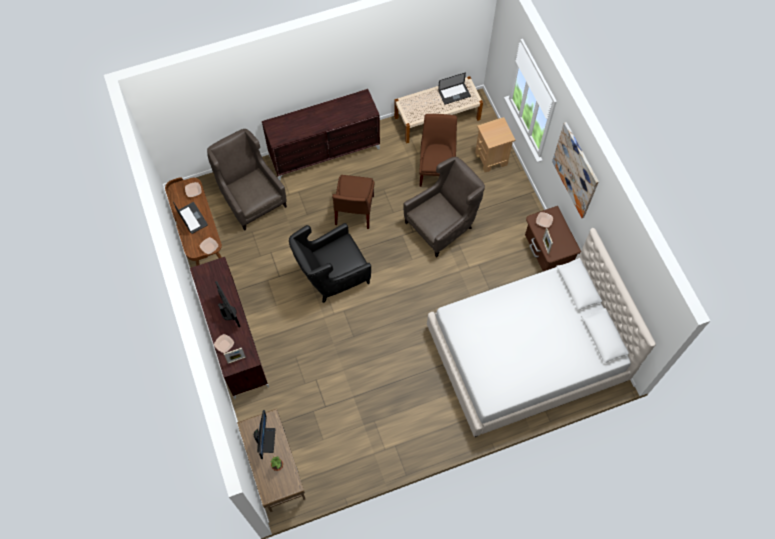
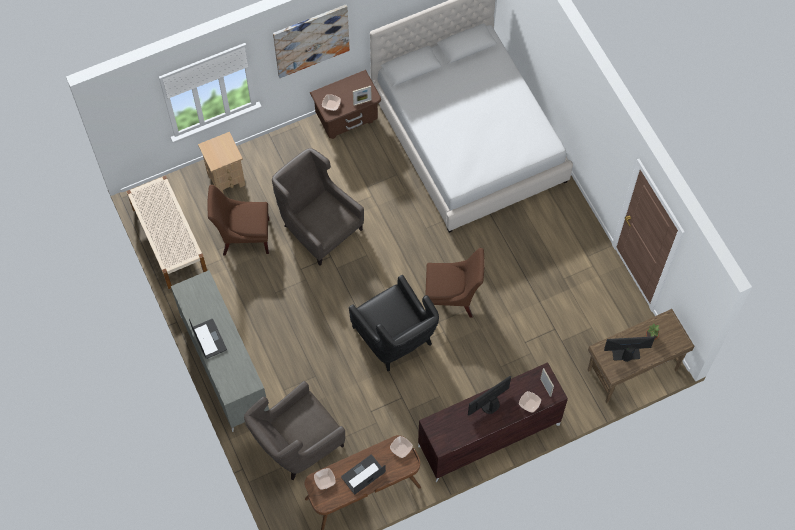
camera: 95 degrees left, 0 degrees up
(324, 152) = (224, 365): brown dresser -> grey dresser
(354, 212) = (308, 323): brown chair -> brown chair (452, 298)
(454, 94) = (154, 206): laptop -> laptop (209, 339)

